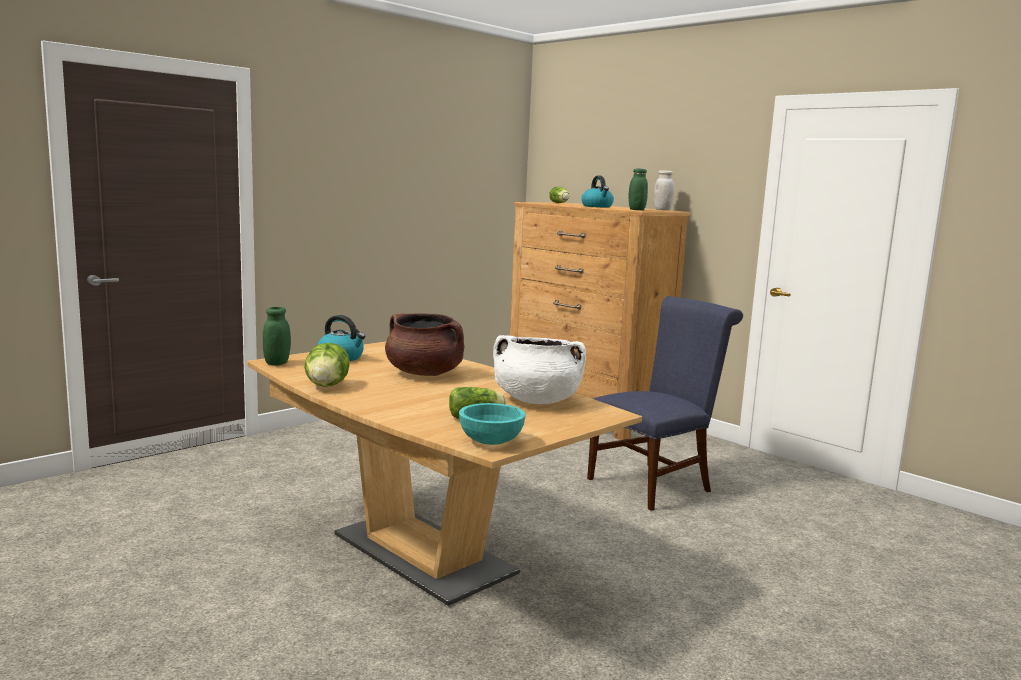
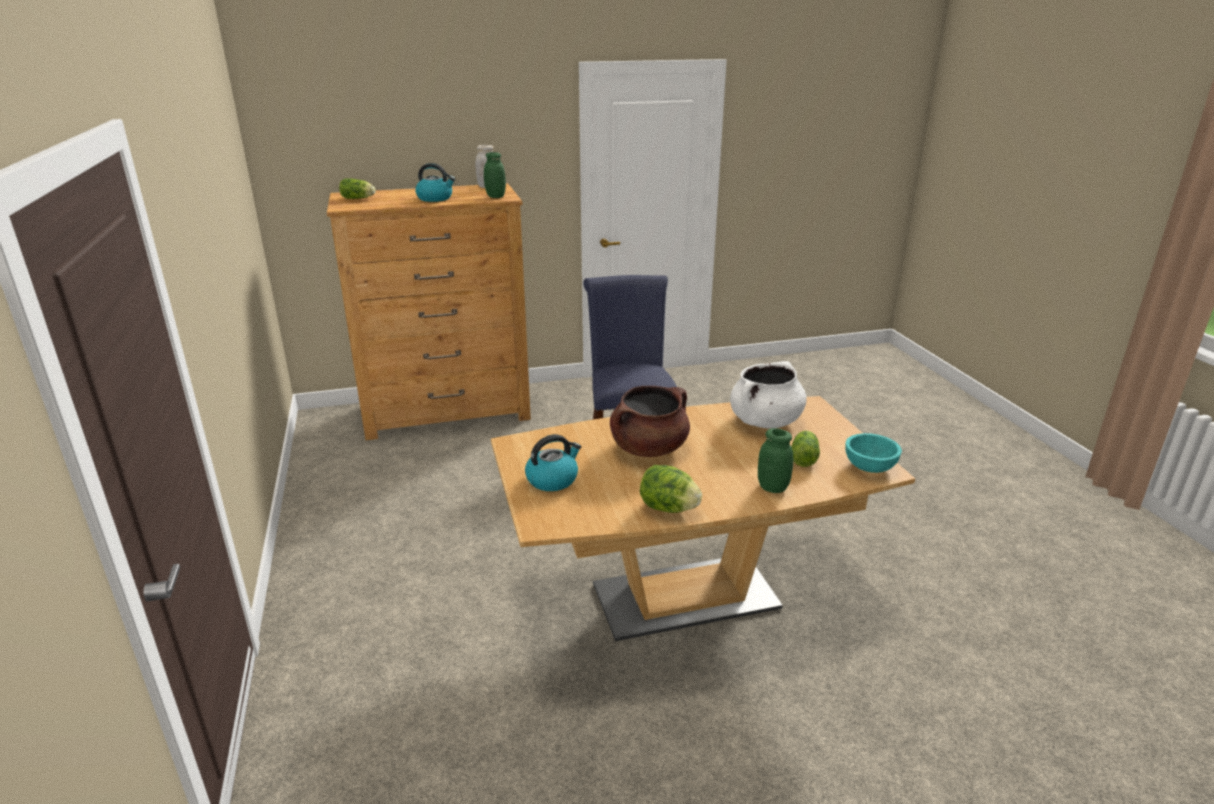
camera: 60 degrees left, 15 degrees up
(277, 363) = (550, 523): green jar -> green jar (772, 487)

